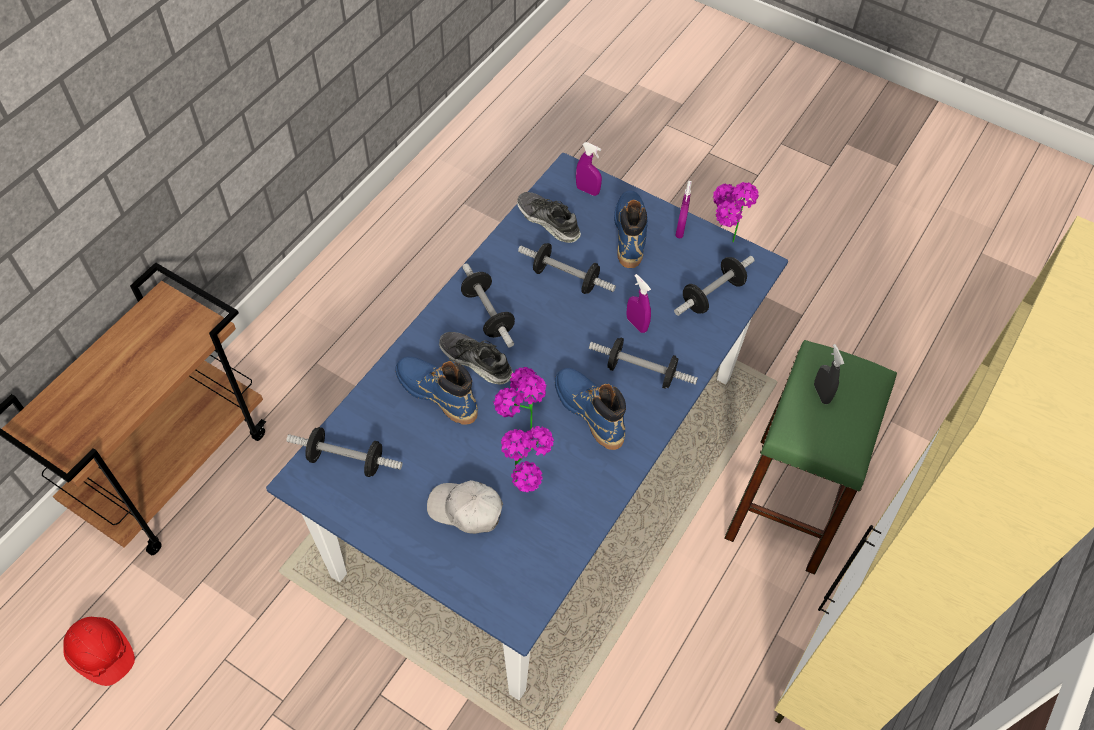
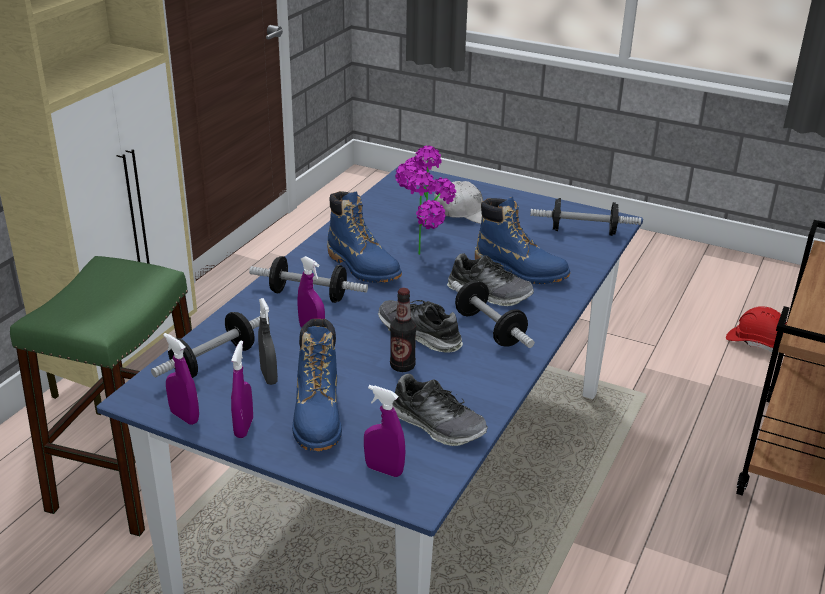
camera: 175 degrees right, 25 degrees down
(547, 313) = (419, 334): none -> shoe
(565, 278) = (402, 366): dumbbell -> bottle
(722, 242) = (184, 417): potted plant -> purple spray bottle
(821, 393) = (109, 304): grey spray bottle -> grey spray bottle (269, 377)

